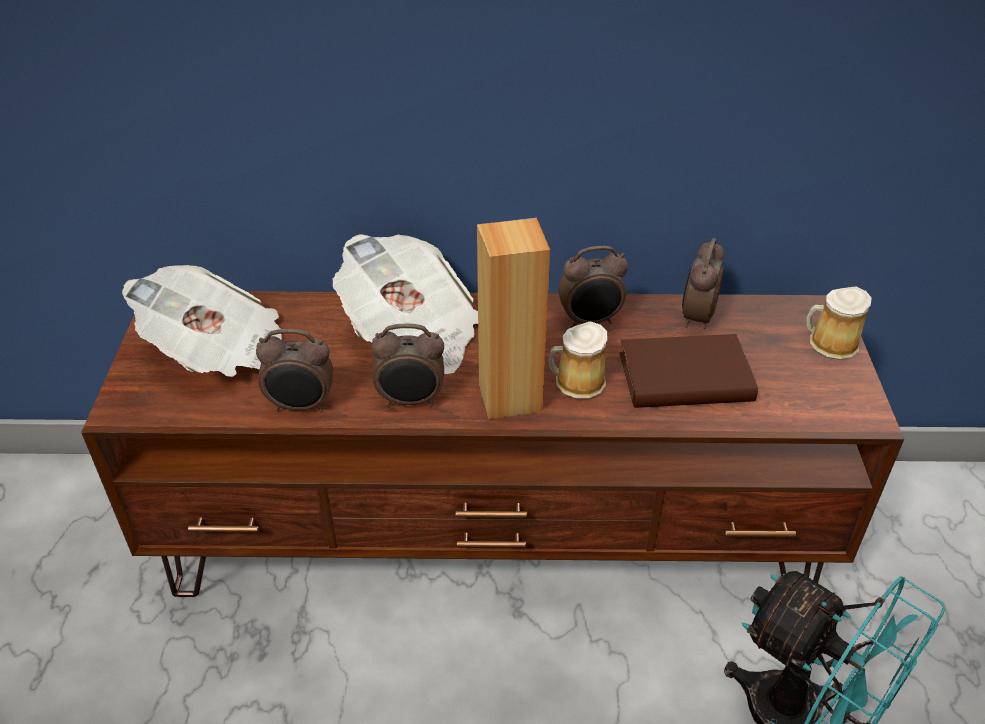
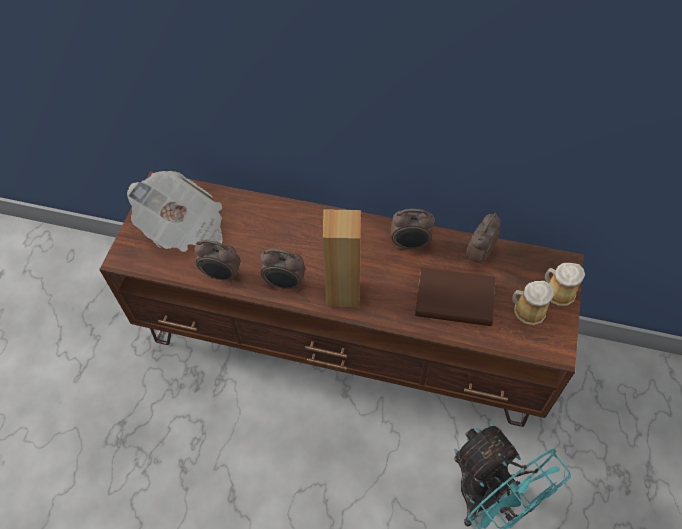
camera: 15 degrees right, 15 degrees up
(412, 332) = (299, 233): newspaper -> none
(576, 382) = (386, 290): mug -> mug (527, 310)

